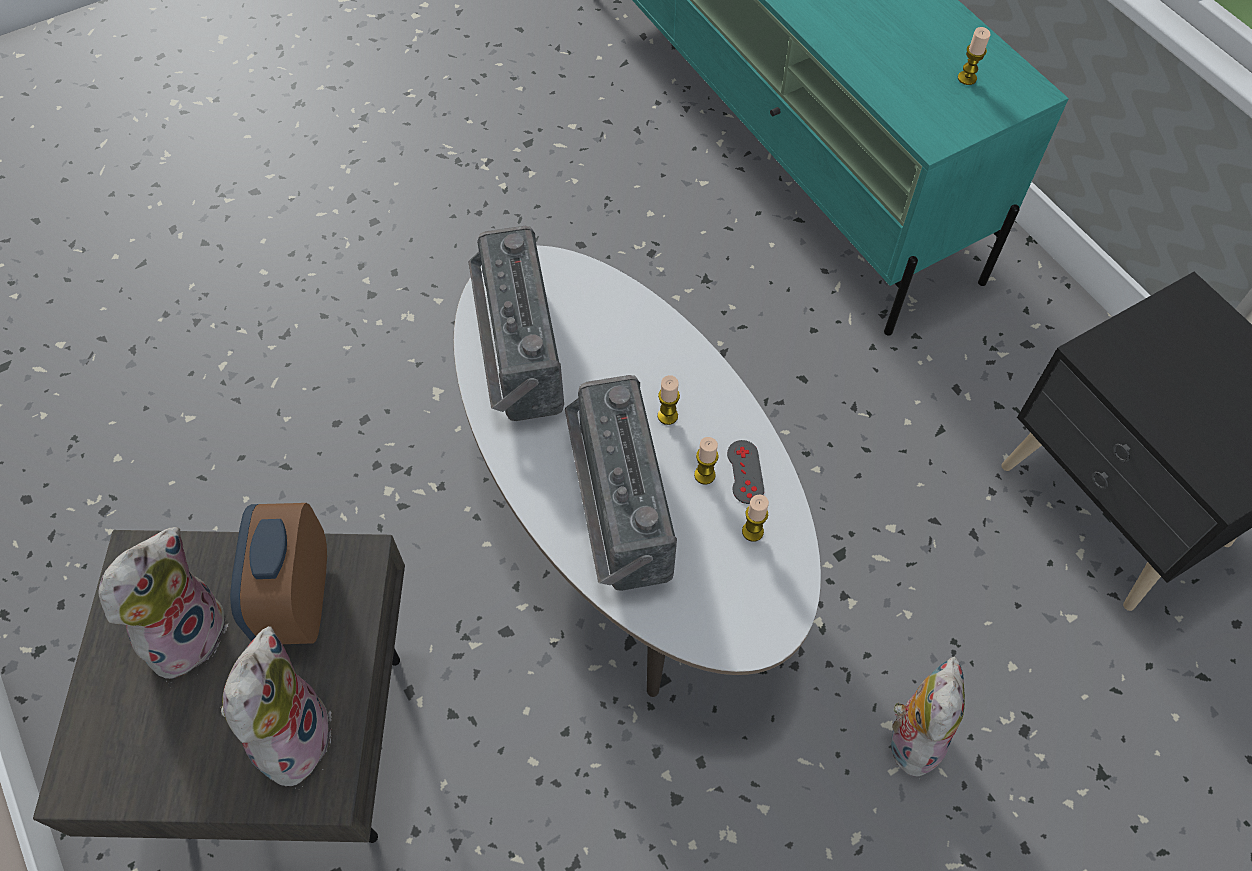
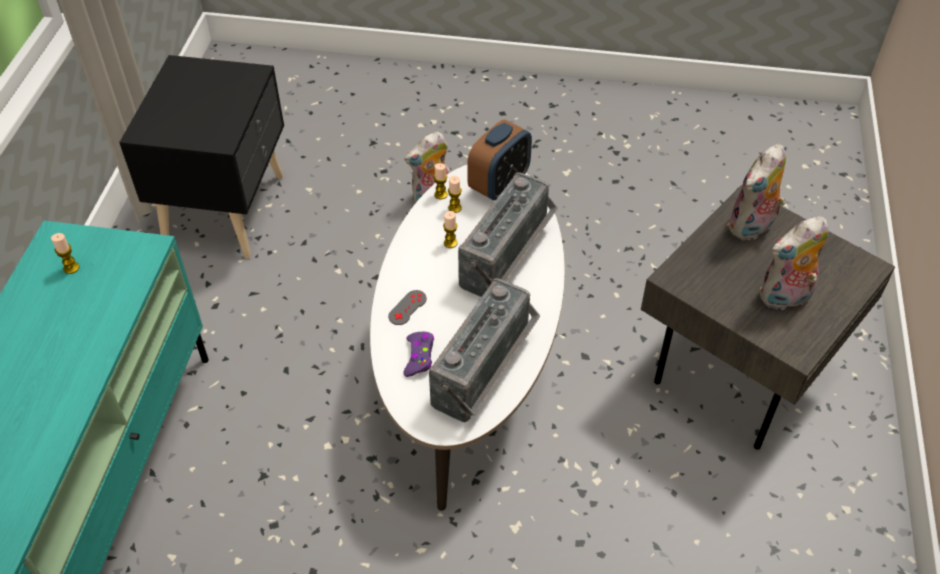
camera: 140 degrees left, 10 degrees down
(297, 598) = (716, 278): alarm clock -> alarm clock (499, 185)
(598, 318) = (419, 357): none -> purple game controller
(667, 416) = (438, 280): candle -> candle (440, 194)
(745, 472) = (429, 232): grey game controller -> grey game controller (407, 307)

